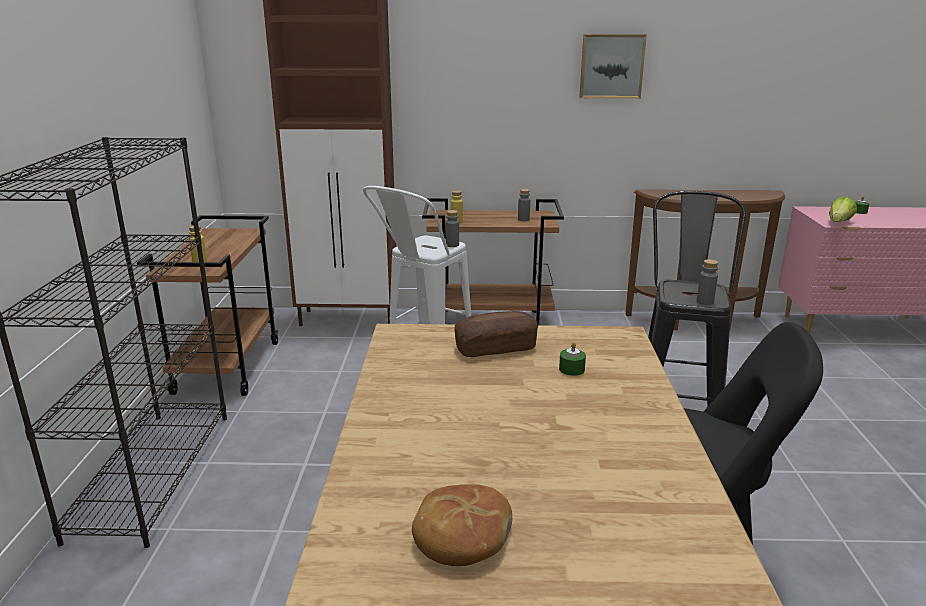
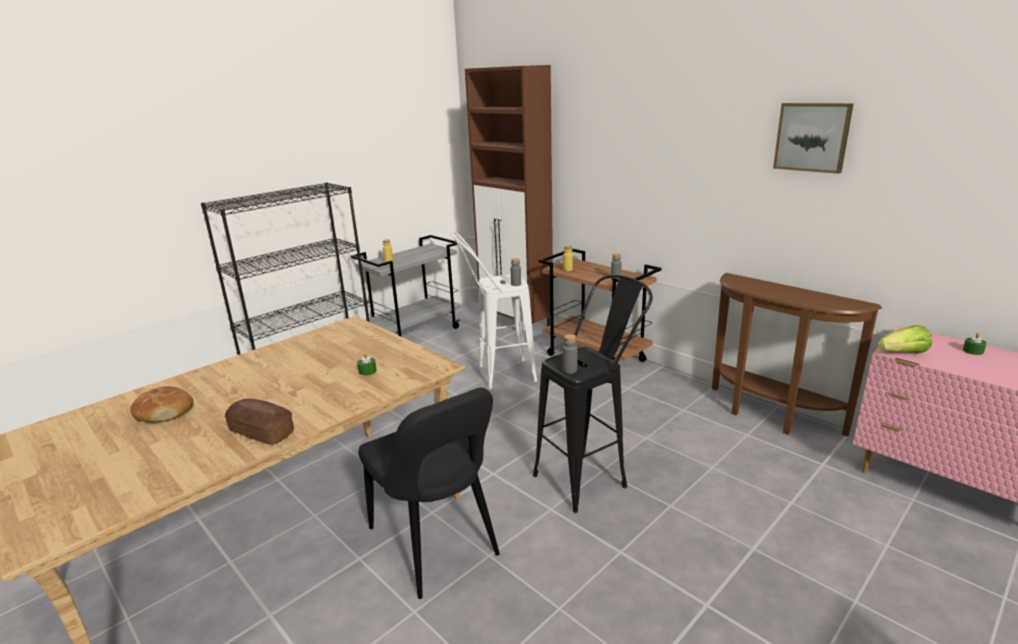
camera: 45 degrees right, 0 degrees up
(227, 366) = (416, 332): brown cart -> grey cart
(495, 348) = (366, 347): bread -> bread (262, 432)
(611, 66) = (711, 155): picture -> picture (812, 137)

